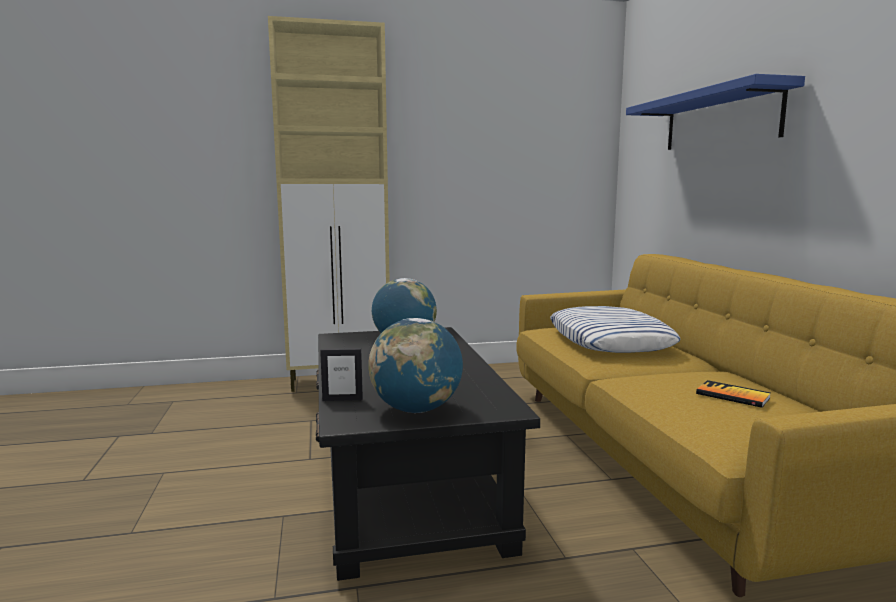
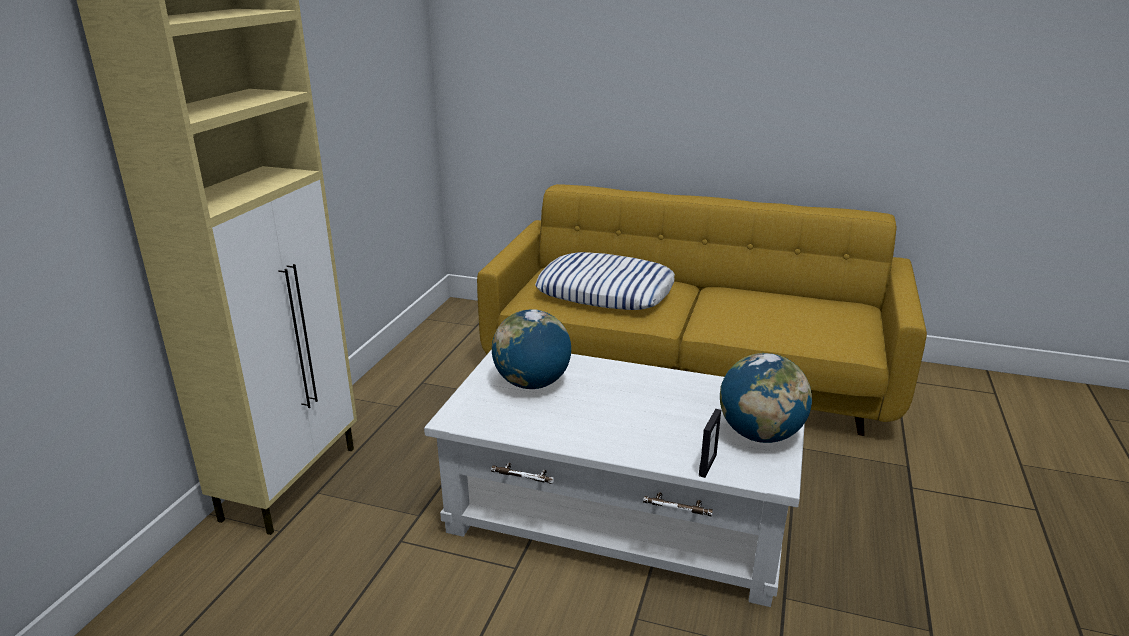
camera: 60 degrees left, 15 degrees up
(405, 480) = (620, 515): black coffee table -> white coffee table
(720, 119) = (619, 48): blue shelf -> none
(732, 396) = (786, 309): book -> none

